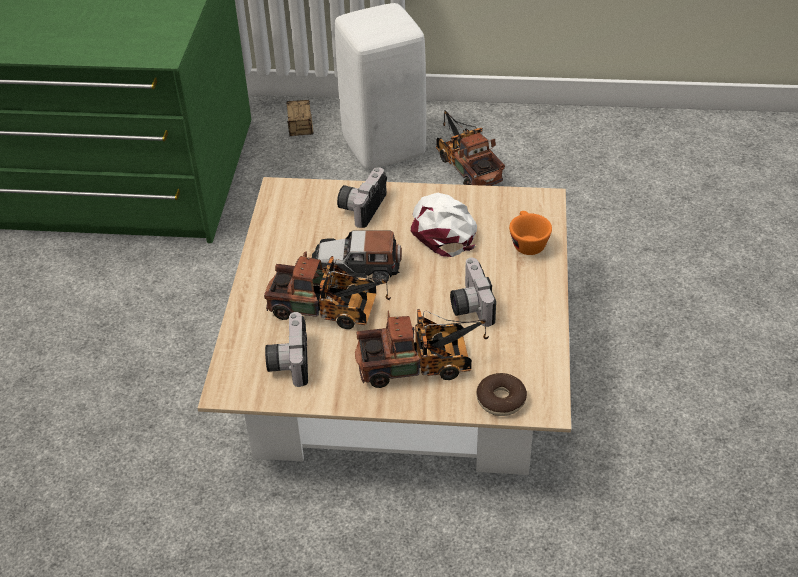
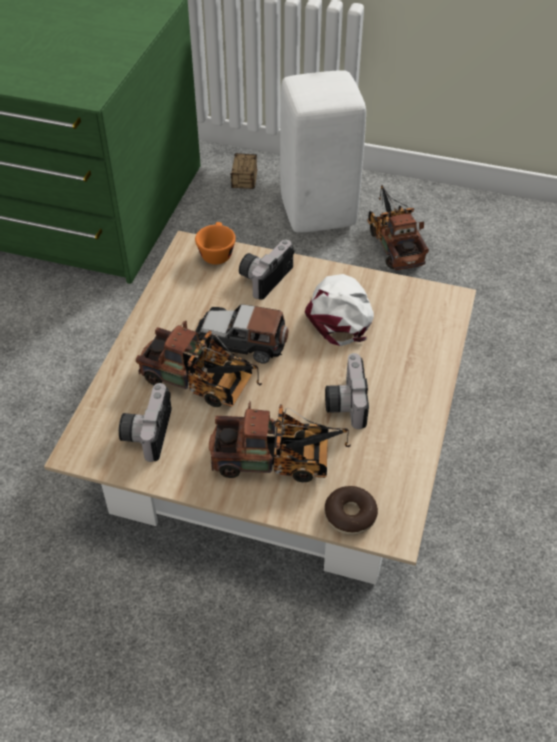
camera: 10 degrees right, 5 degrees up
(527, 242) = (421, 343): orange cup -> orange cup (216, 252)

